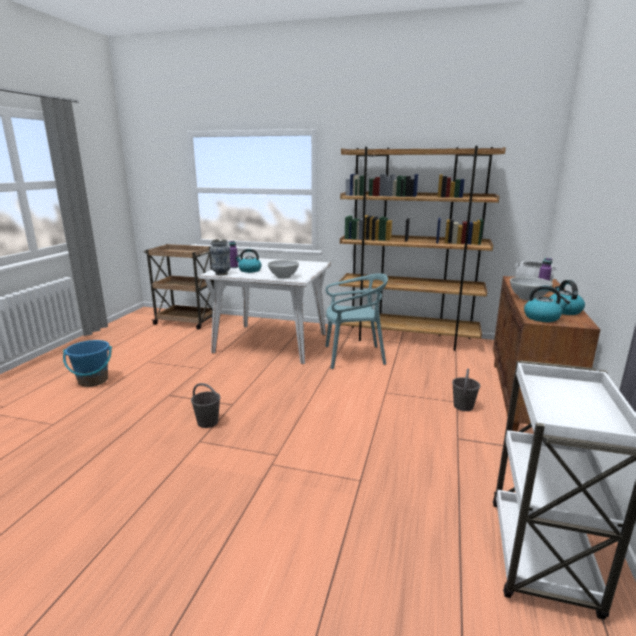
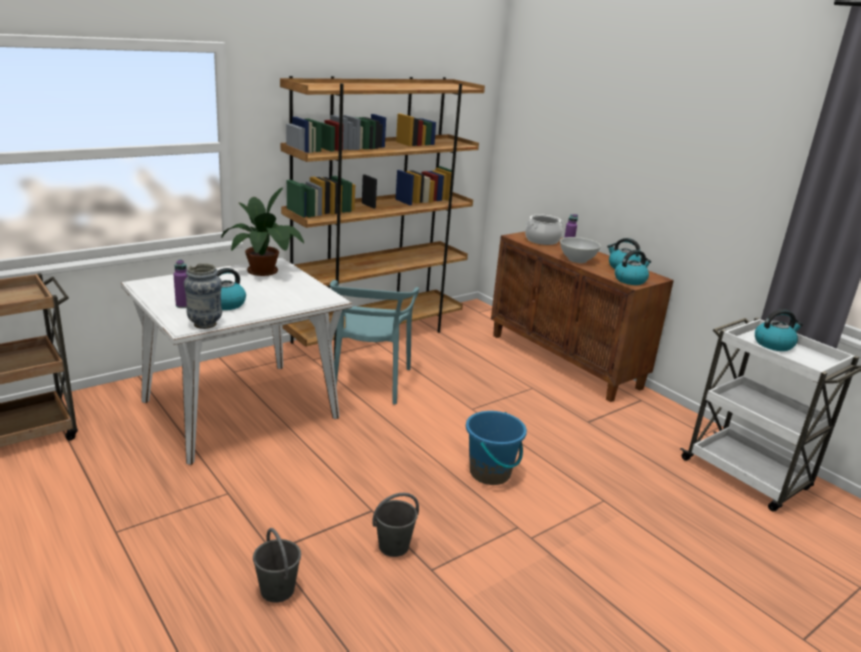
camera: 55 degrees left, 5 degrees up
(93, 381) = (96, 615): blue bucket -> blue bucket (490, 473)
(283, 276) = (301, 301): white bowl -> none
(304, 264) = (265, 271): none -> potted plant
(353, 356) = (368, 382): turquoise chair -> turquoise chair turned 150 degrees clockwise
(463, 406) = (543, 390): grey bucket -> grey bucket (277, 590)
(576, 396) = (774, 344): none -> kettle

